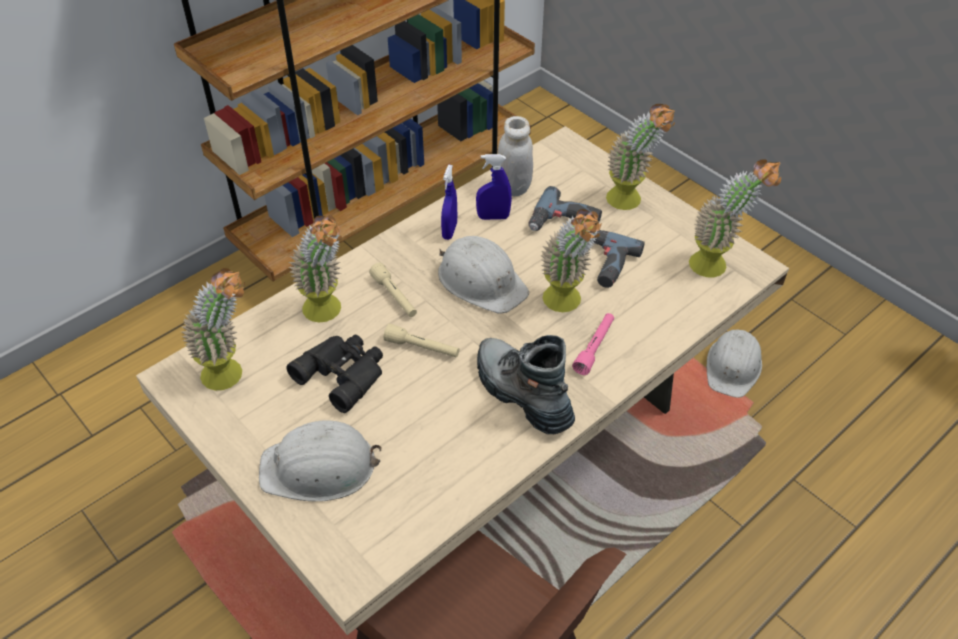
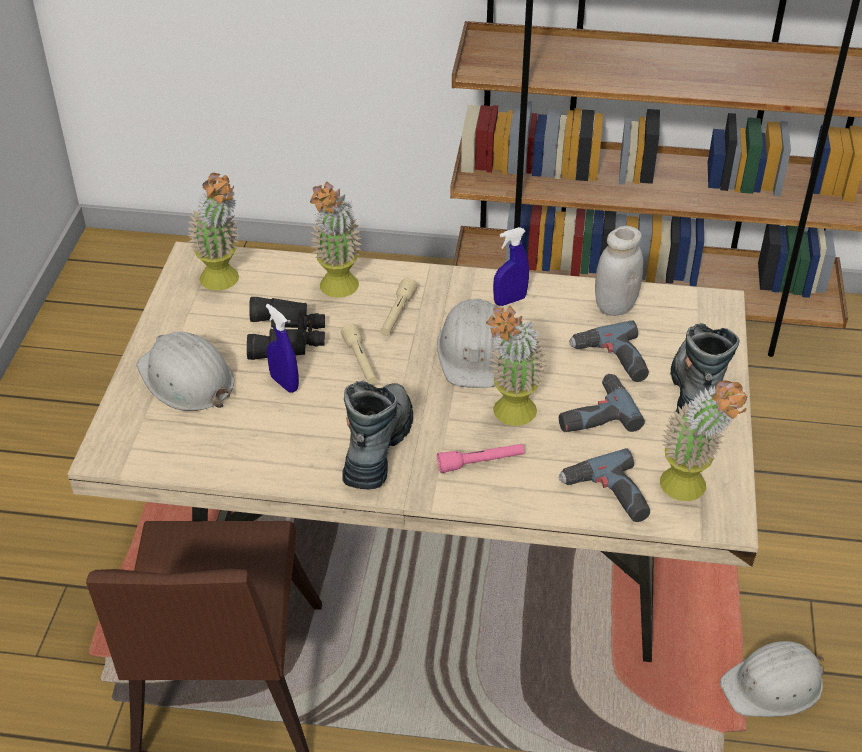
camera: 50 degrees right, 5 degrees down
(493, 217) = (560, 315): blue spray bottle -> blue spray bottle (284, 383)
(631, 203) = (697, 389): potted plant -> boot
(686, 306) = (607, 496): none -> power drill

